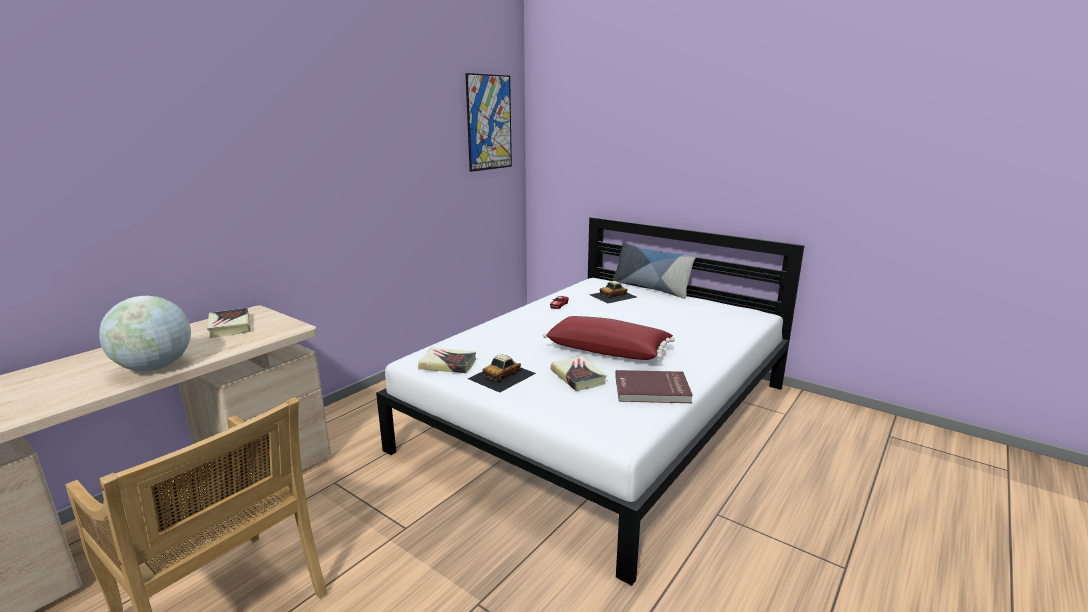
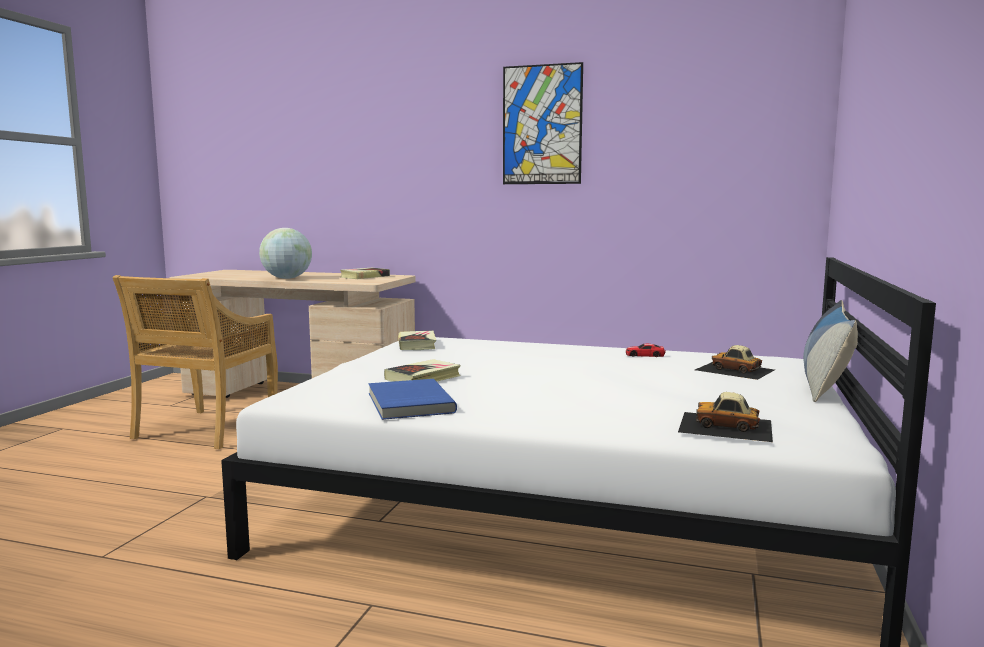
camera: 70 degrees right, 10 degrees down
(489, 122) = (746, 118): picture -> picture (542, 125)
(502, 376) = (404, 359): toy car -> toy car (726, 426)
(608, 350) = (514, 382): red pillow -> none
(652, 390) = (408, 403): red book -> blue book

